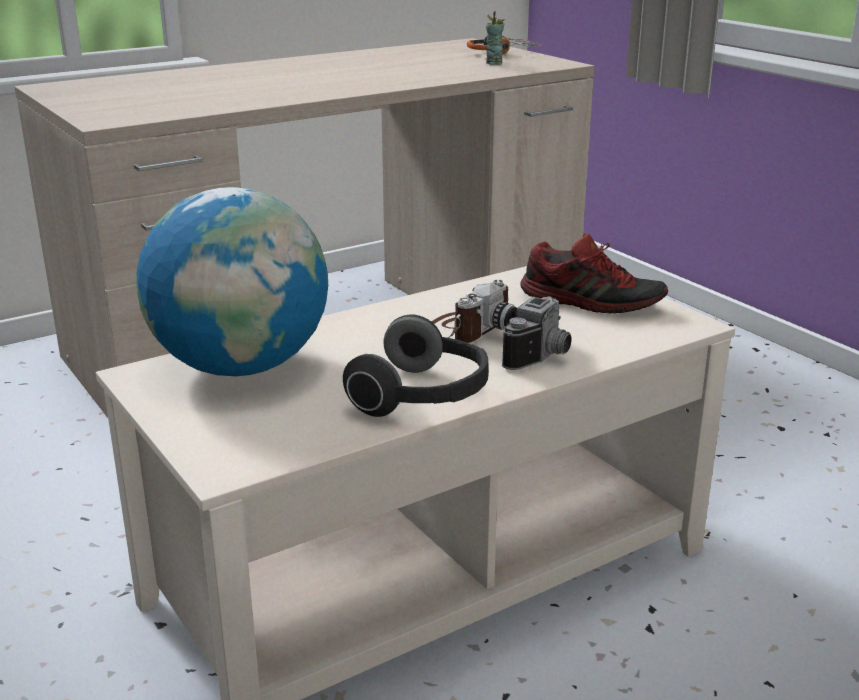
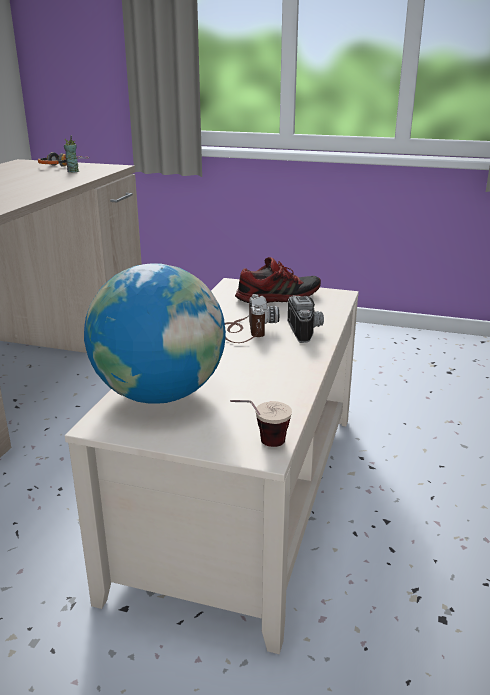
camera: 40 degrees left, 0 degrees up
(234, 460) = (260, 445): none -> cup
(423, 397) = (290, 371): headphones -> none

